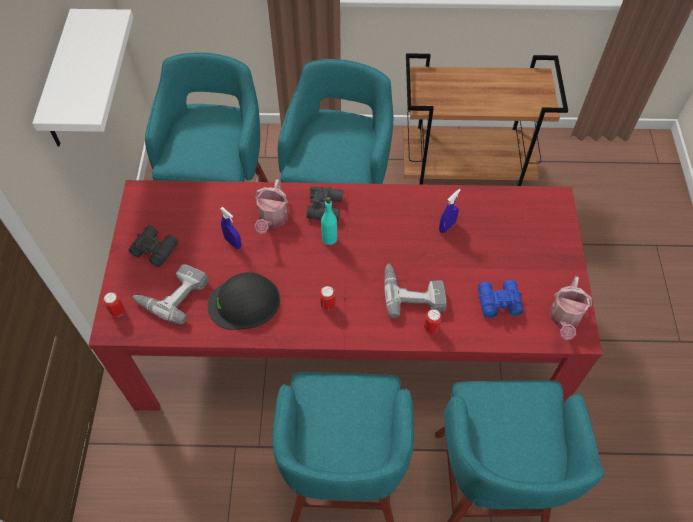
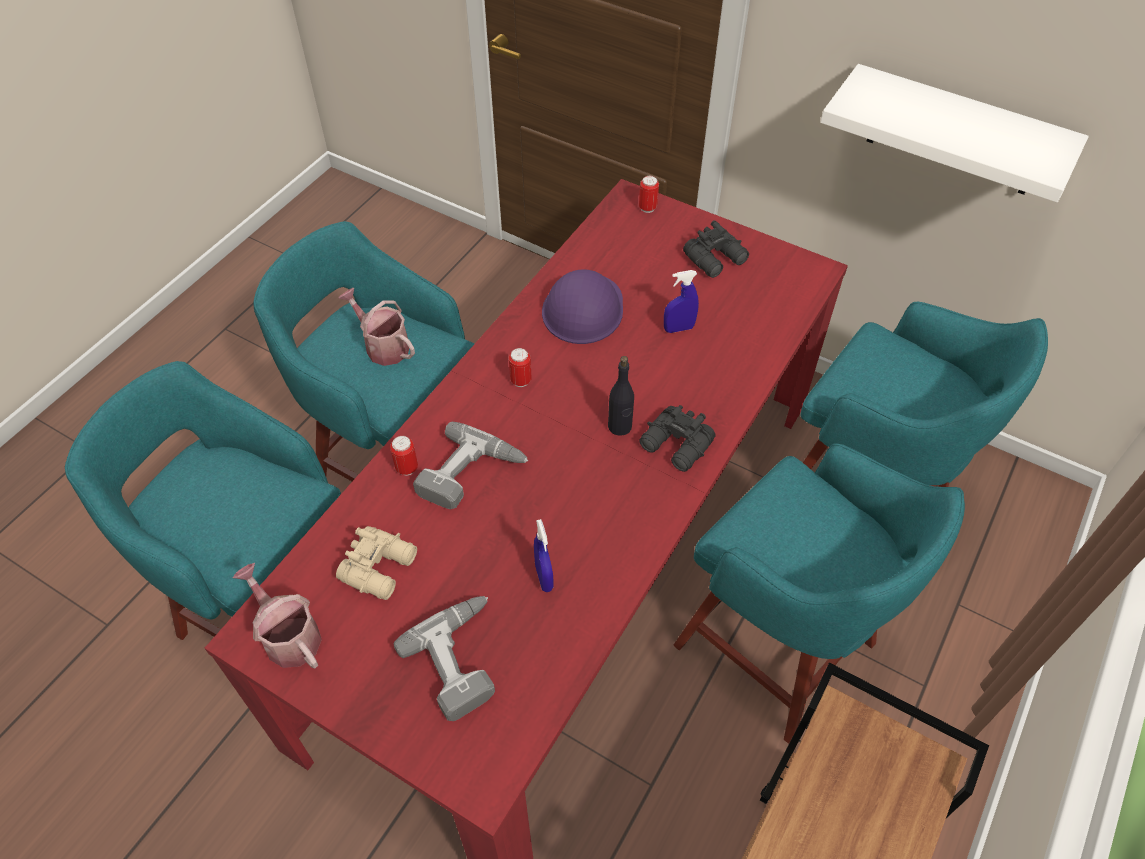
camera: 120 degrees right, 5 degrees down
(172, 294) = (639, 254): power drill -> power drill (463, 659)
(244, 302) = (583, 308): black hard hat -> purple hard hat
(272, 220) = (691, 379): watering can -> watering can (383, 345)
(329, 238) = (620, 426): turquoise bottle -> black bottle
(497, 301) = (381, 567): blue binoculars -> beige binoculars

